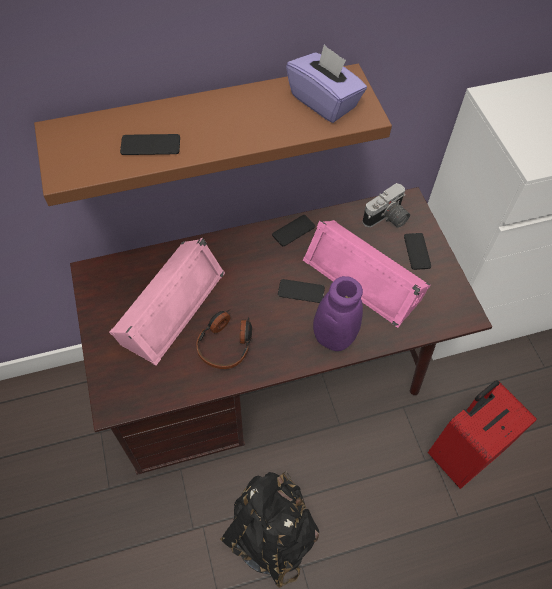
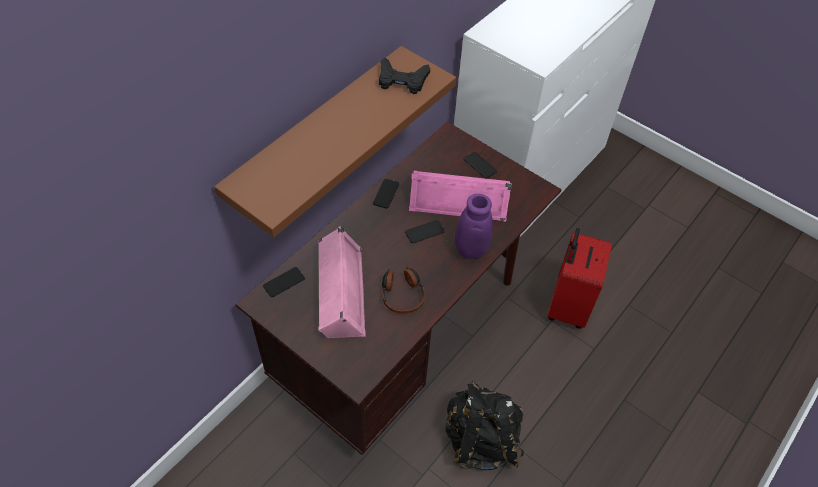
camera: 35 degrees left, 5 degrees down
(150, 145) = (314, 161): phone -> phone (284, 282)
(324, 101) = (402, 80): purple tissue box -> black game controller
(387, 219) = (443, 153): camera -> none

